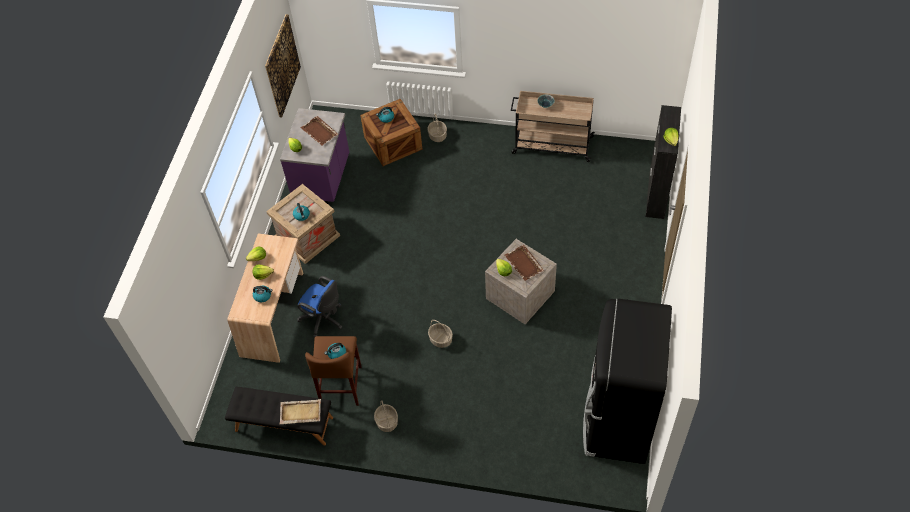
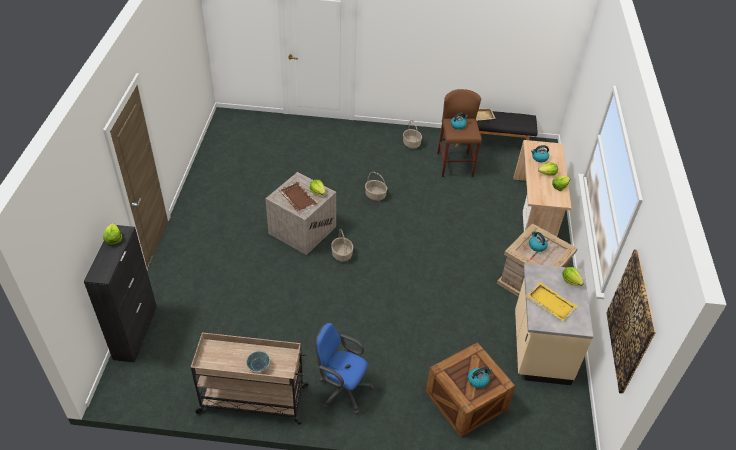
camera: 170 degrees right, 10 degrees down
(319, 132) = (550, 302): brown tray -> yellow tray
(323, 179) = (539, 348): purple counter -> beige counter
(324, 319) = (486, 209): blue office chair -> blue office chair (342, 390)
(437, 136) = (408, 413): basket -> basket (342, 254)
(616, 420) = (228, 145): black fridge -> none

